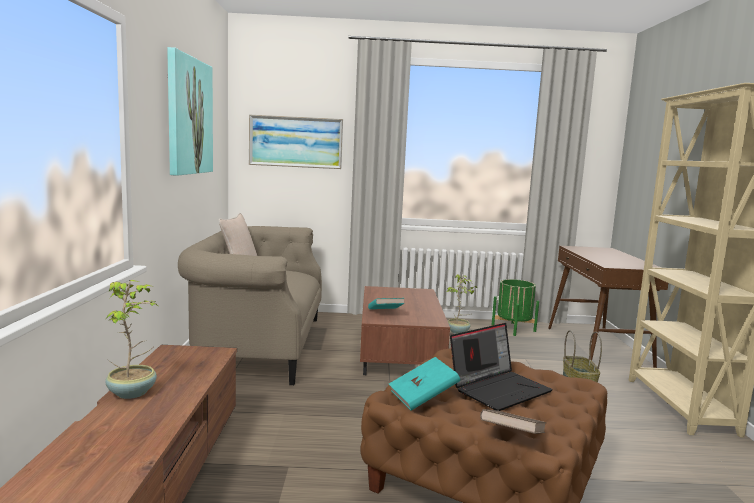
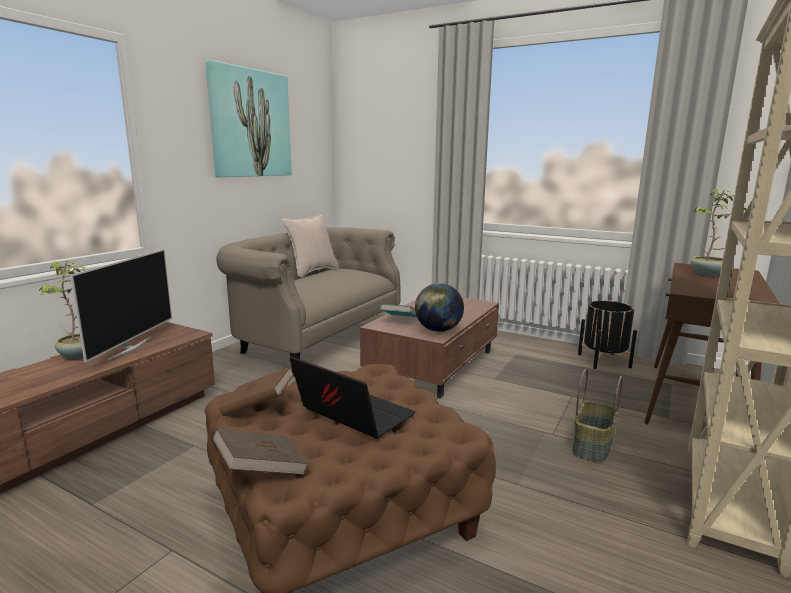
camera: 30 degrees right, 5 degrees up
(177, 376) = (129, 348): none -> television
(296, 142) = (388, 144): picture -> none
(423, 397) = (258, 406): turquoise book -> brown book
(428, 317) = (438, 330): none -> globe
(458, 332) = (528, 354): potted plant -> potted plant (708, 274)
(499, 388) = (352, 415): laptop -> laptop turned 135 degrees counterclockwise
(513, 329) = (604, 361): green planter -> black planter

